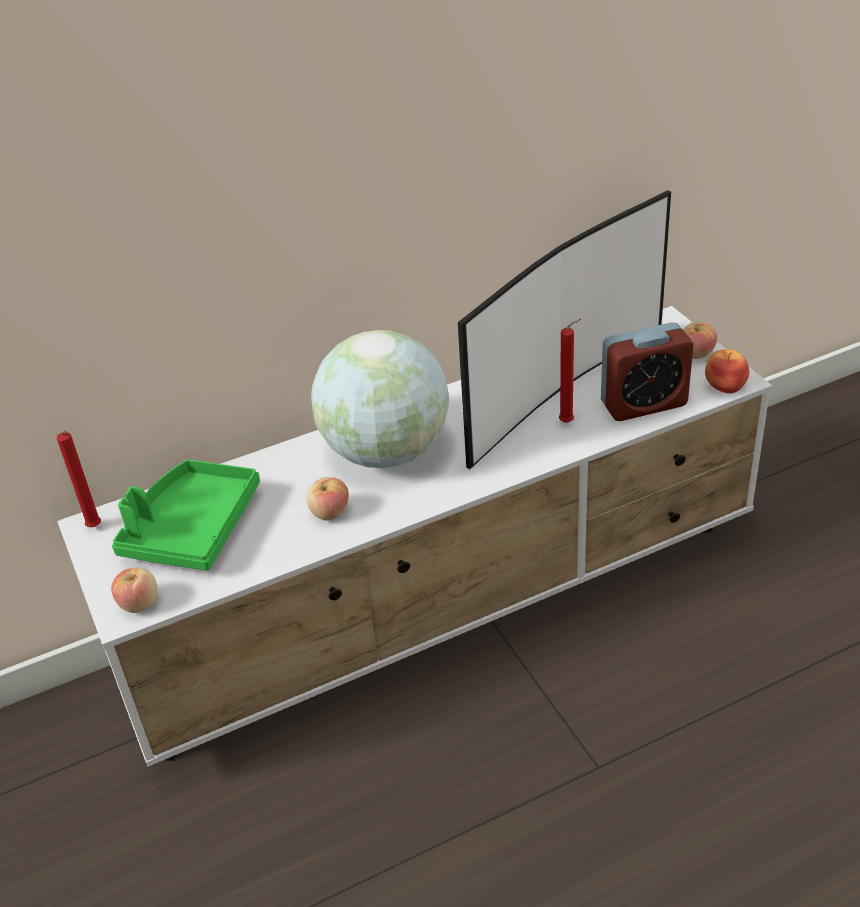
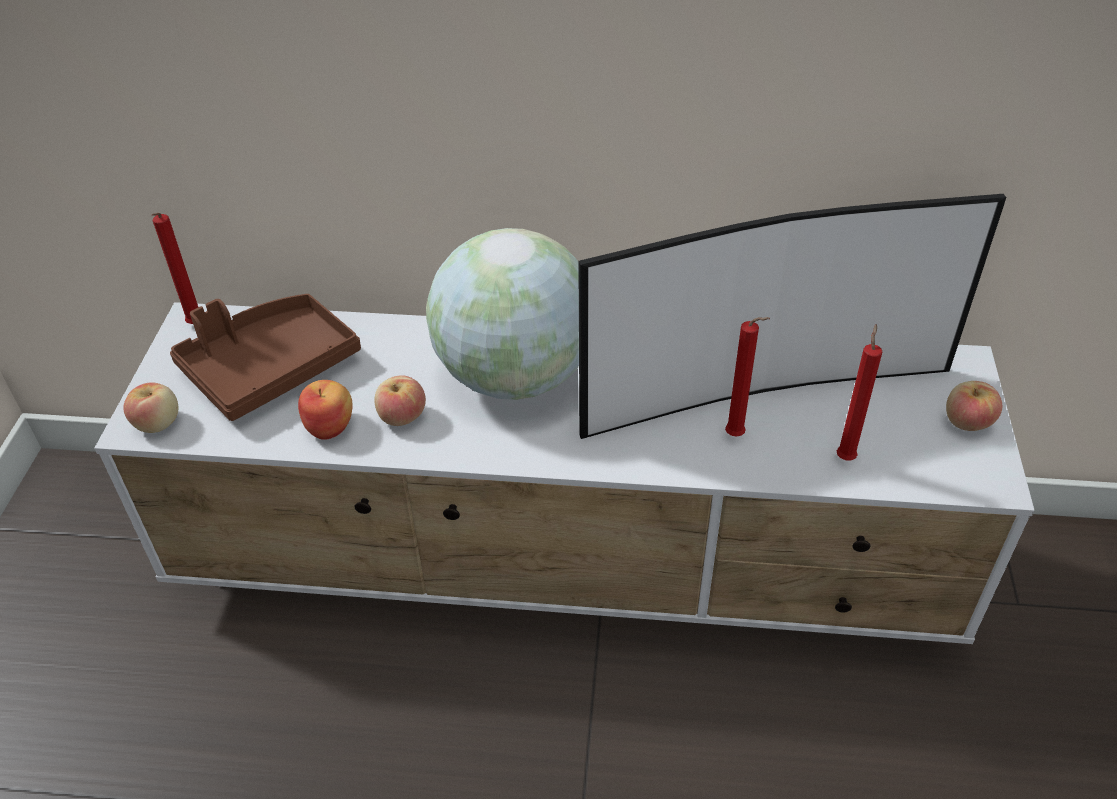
camera: 30 degrees right, 5 degrees up
(191, 528) = (269, 368): green tray -> brown tray
(643, 404) = (845, 456): alarm clock -> red candle
(725, 385) = (970, 481): apple -> apple (330, 426)

